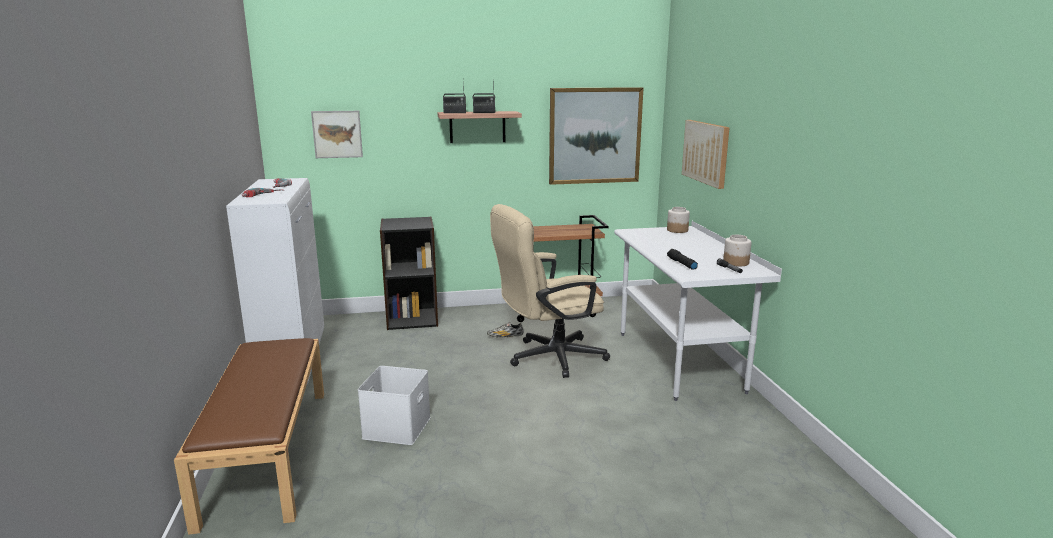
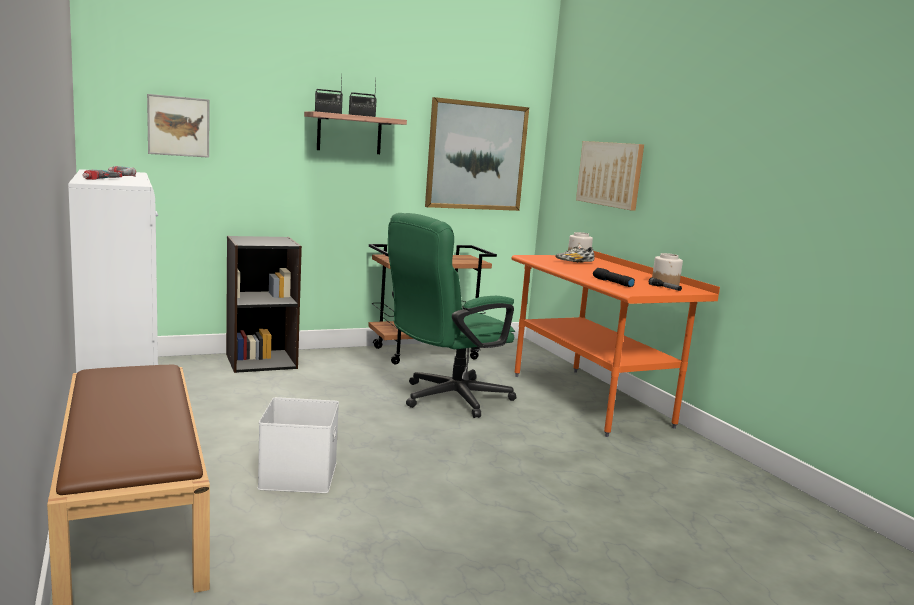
camera: 15 degrees left, 5 degrees down
(505, 337) = (385, 379): shoe -> shoe (574, 262)
(548, 358) = (446, 399): beige office chair -> green office chair
(679, 361) = (590, 400): white desk -> orange desk

